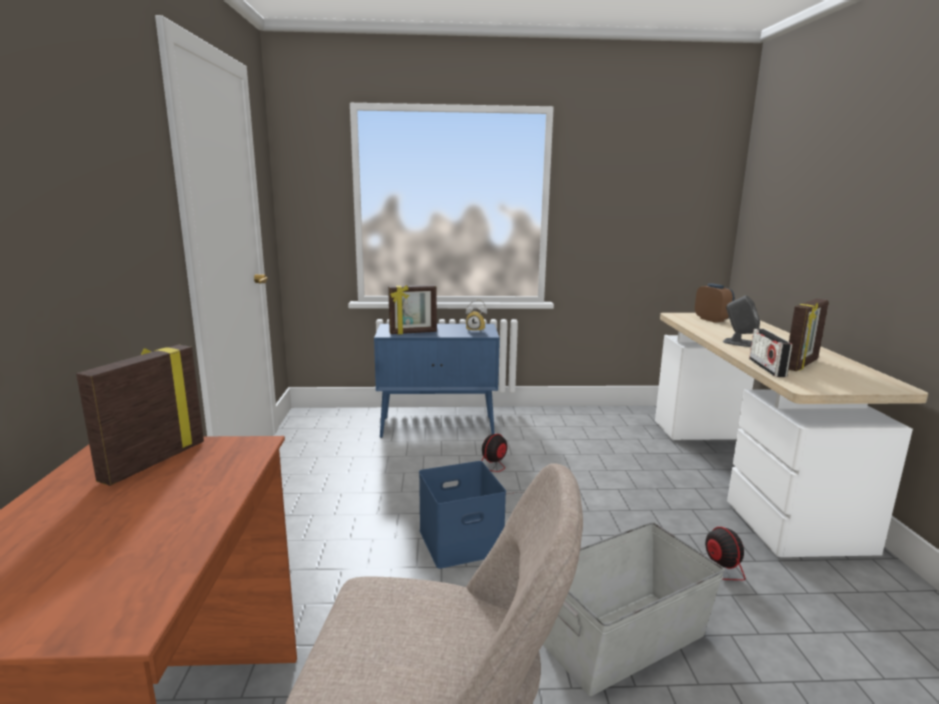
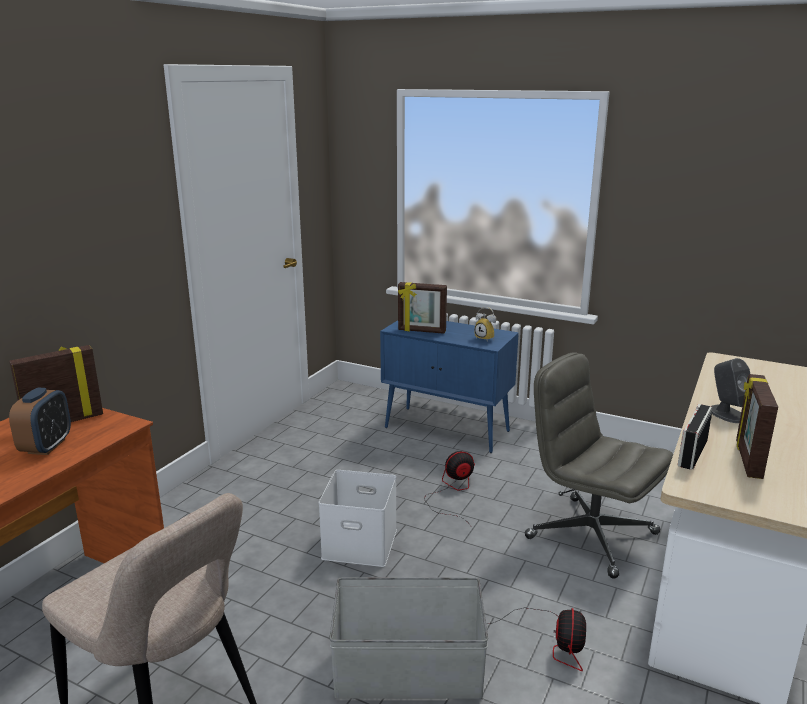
camera: 30 degrees right, 5 degrees up
(461, 540) = (361, 543): blue storage box -> white storage box
(632, 477) = (590, 535): none -> grey office chair
(712, 320) = (757, 374): alarm clock -> alarm clock (46, 446)
(802, 365) = (747, 460): picture frame -> picture frame turned 120 degrees clockwise

